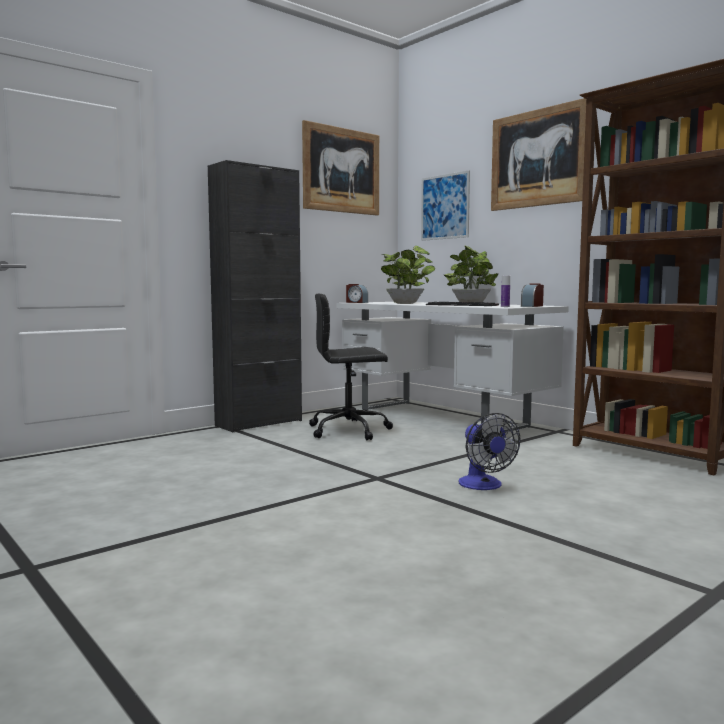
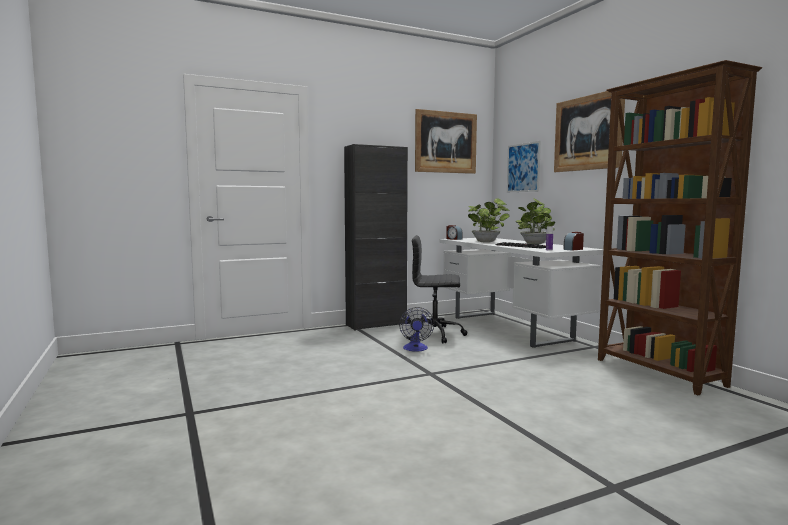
camera: 15 degrees right, 0 degrees up
(484, 486) = (502, 386): fan -> fan (415, 349)

